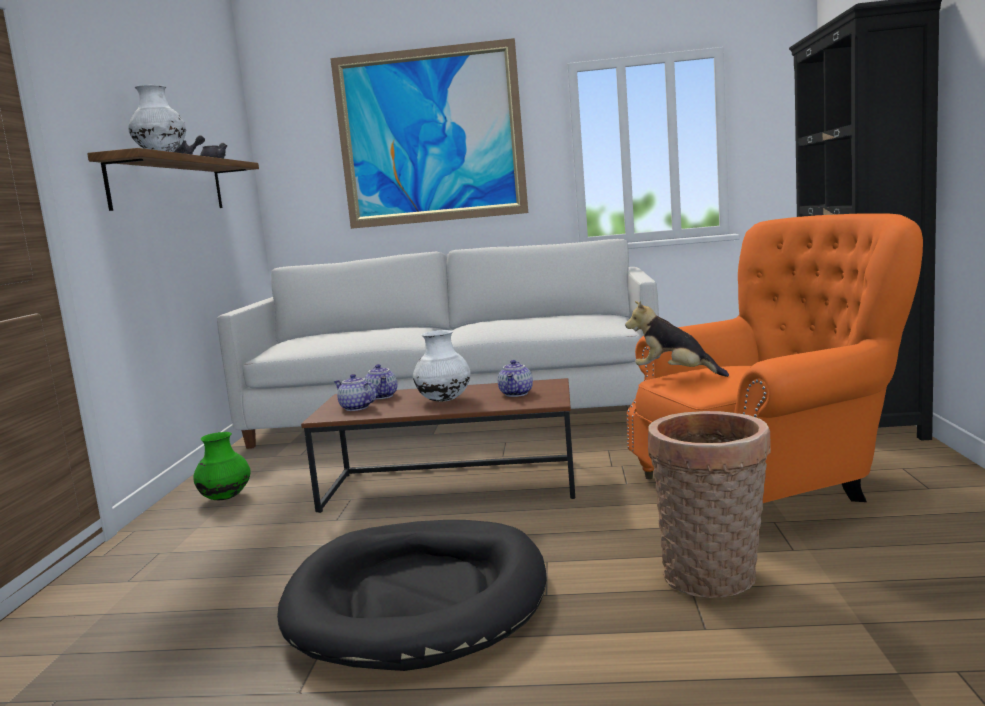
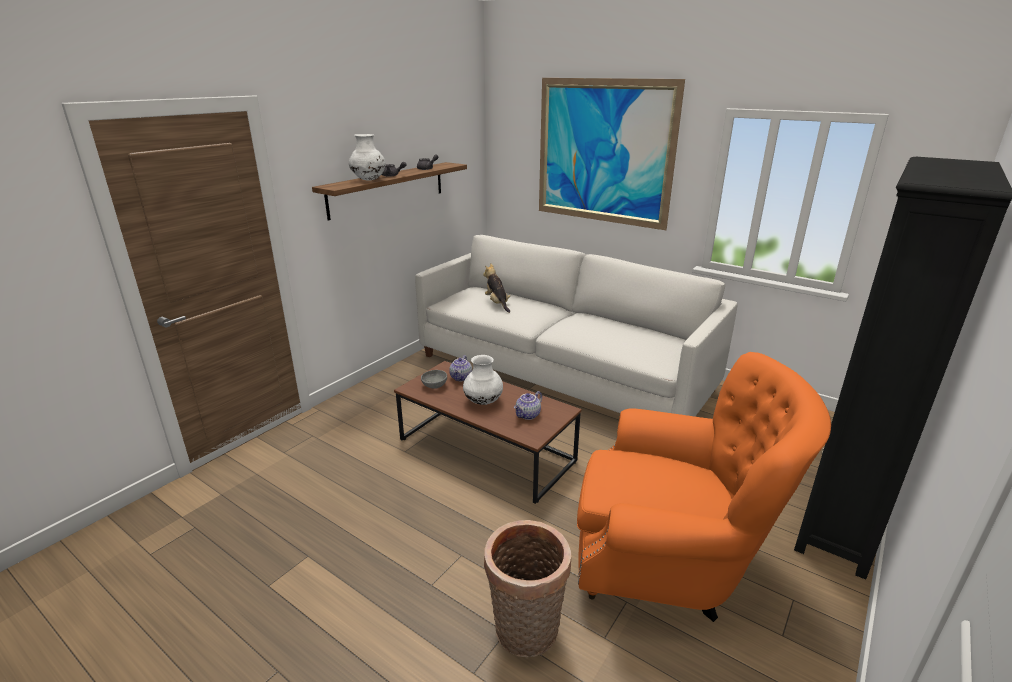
camera: 30 degrees right, 15 degrees up
(225, 498) = (377, 401): green vase -> none
(355, 408) = (434, 386): teapot -> grey bowl
(418, 599) = (374, 547): black dog bed -> none
(675, 374) = (612, 460): plush toy -> plush toy (497, 303)

